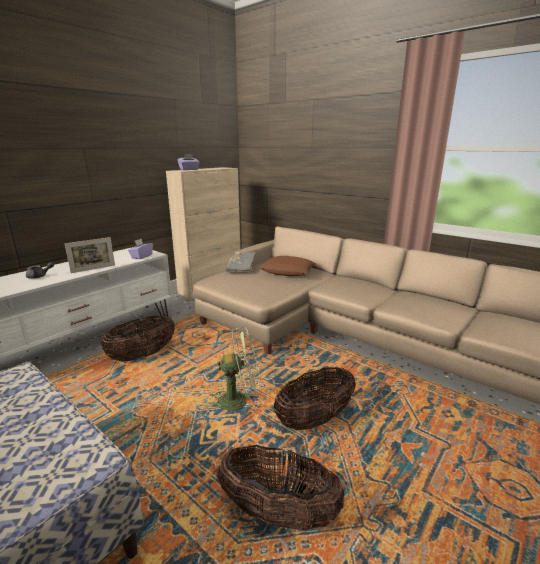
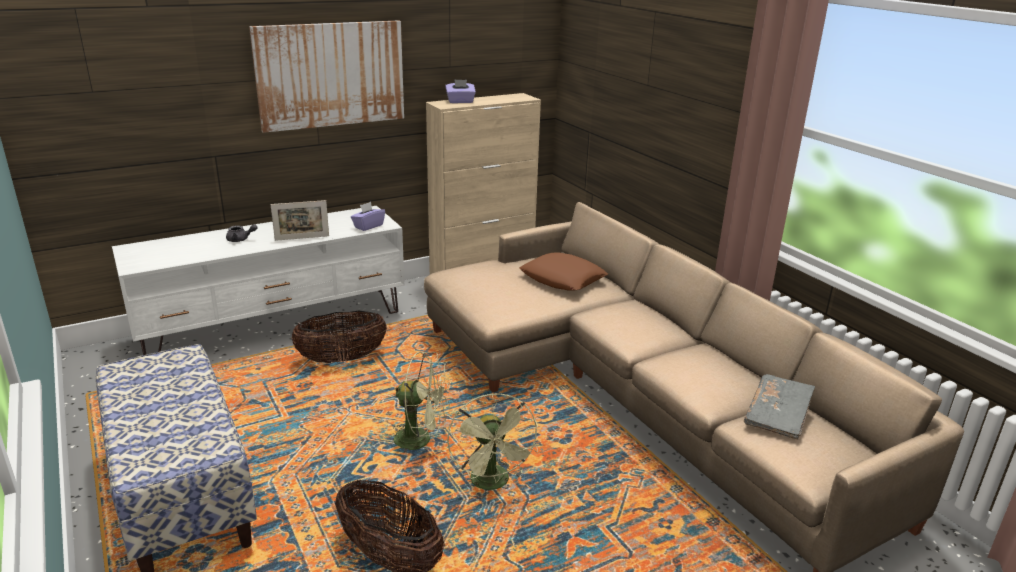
camera: 20 degrees right, 5 degrees up
(97, 147) = (331, 75): none -> picture
(241, 268) = (501, 262): grey book -> grey book (777, 416)
(315, 419) = (493, 484): basket -> green fan

